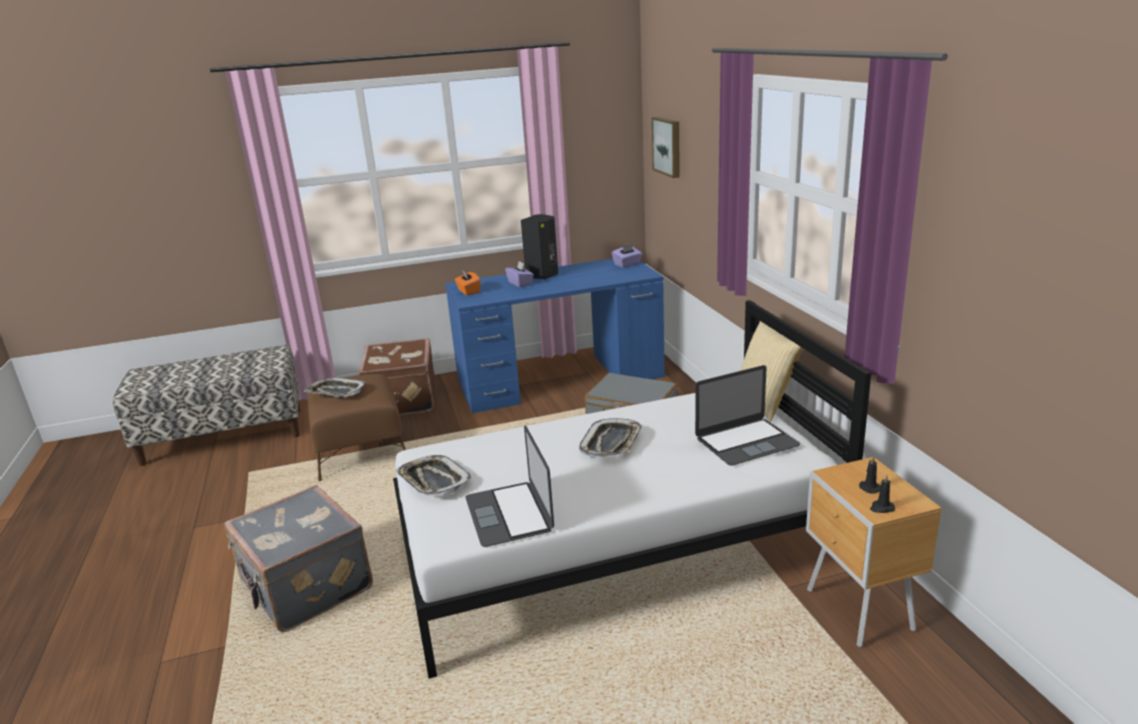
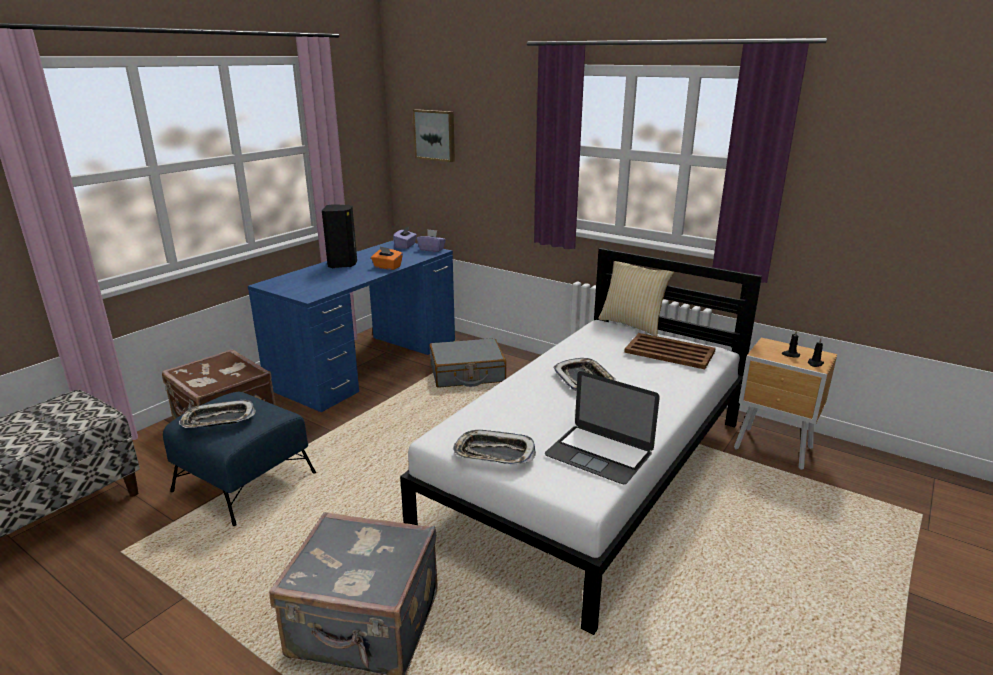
camera: 40 degrees left, 0 degrees up
(360, 452) = (245, 483): brown ottoman -> blue ottoman
(468, 291) = (290, 288): orange tissue box -> orange tissue box (387, 267)
(520, 283) = (333, 274): purple tissue box -> purple tissue box (431, 249)
(746, 441) = (668, 351): laptop -> brown tray

